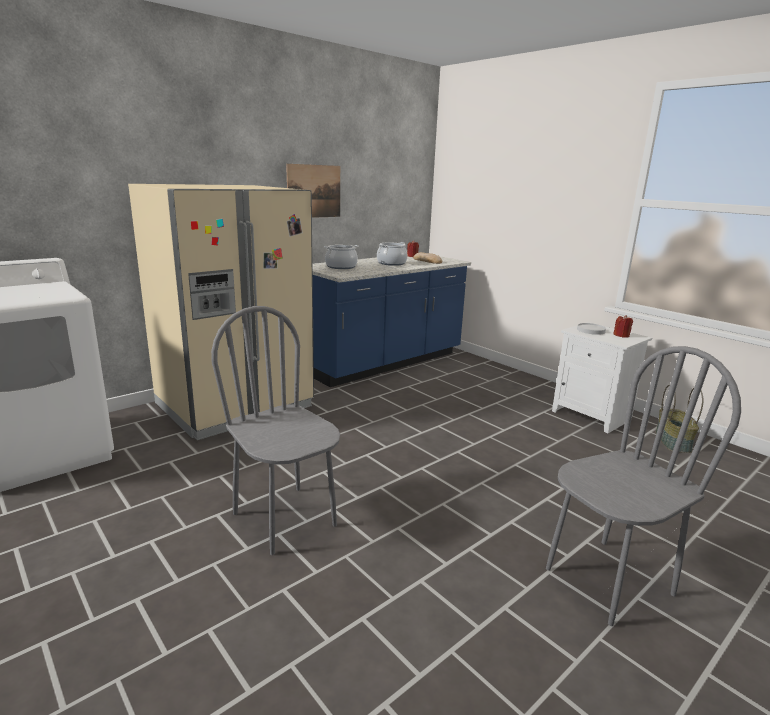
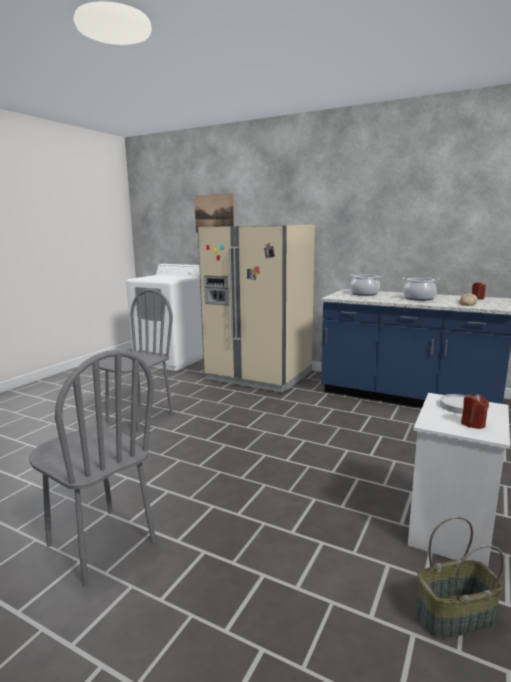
camera: 70 degrees right, 5 degrees down
(314, 191) = (371, 229): picture -> picture (214, 213)

